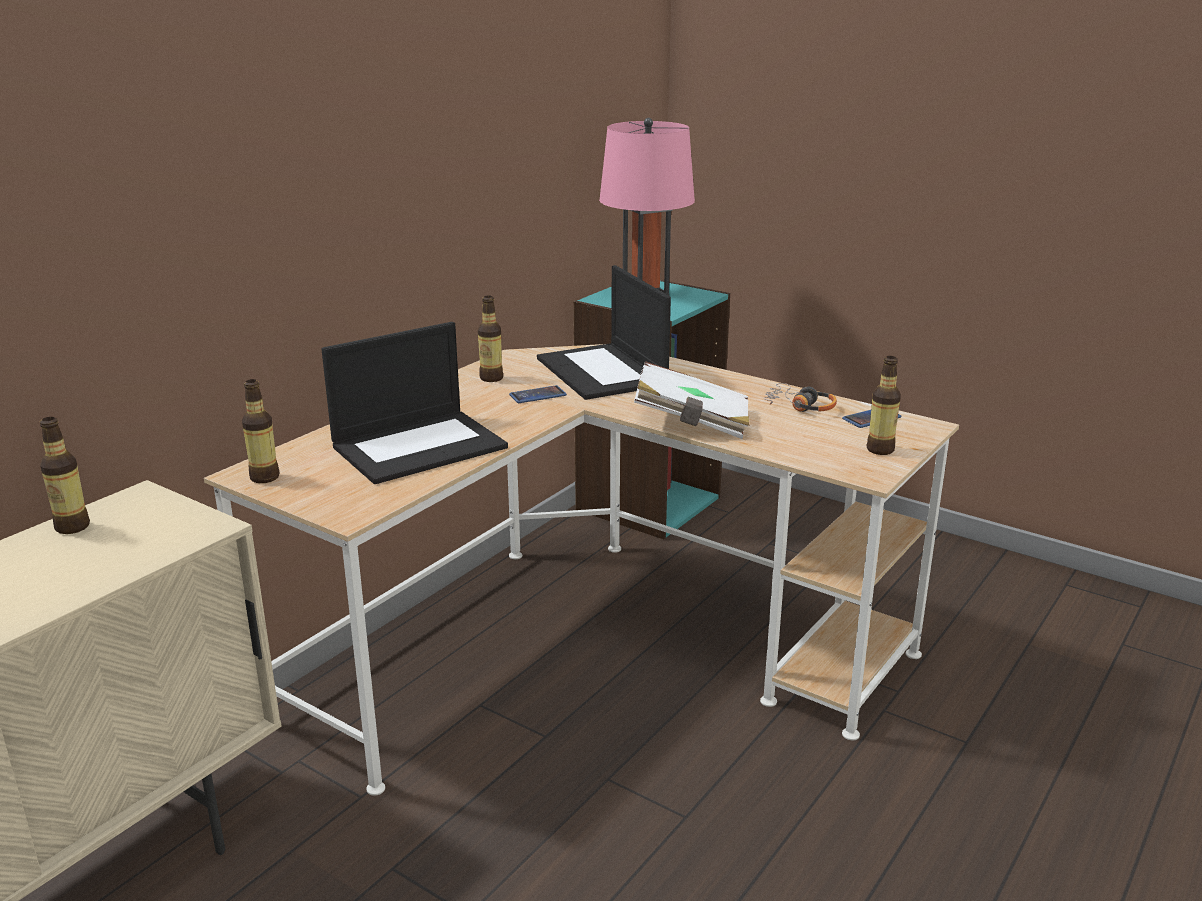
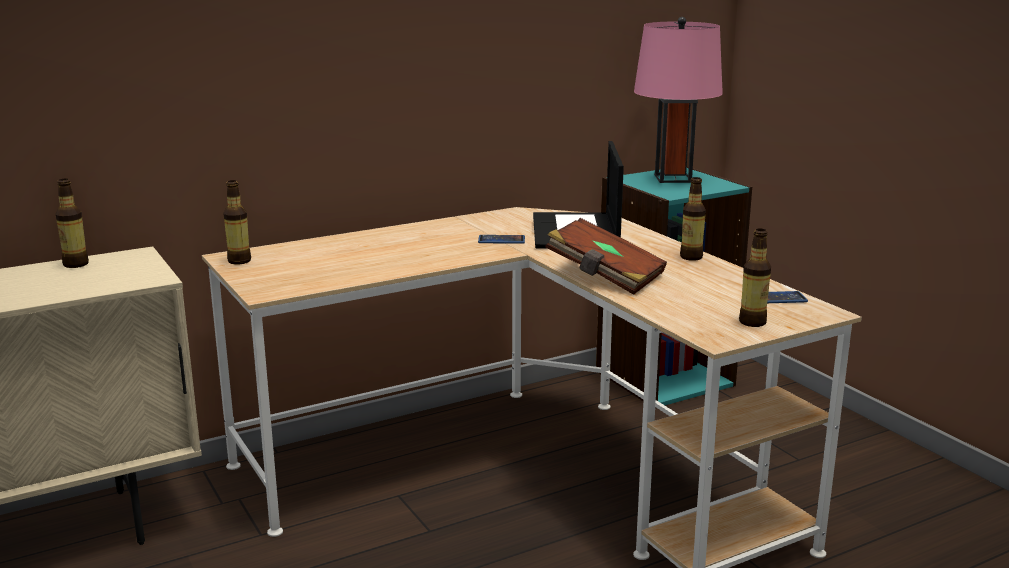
camera: 25 degrees right, 5 degrees down
(420, 446) = (369, 259): laptop -> none
(491, 378) = (480, 224): bottle -> bottle (691, 257)
(692, 423) = (604, 277): white book -> brown book
(799, 406) = (719, 280): headphones -> none

